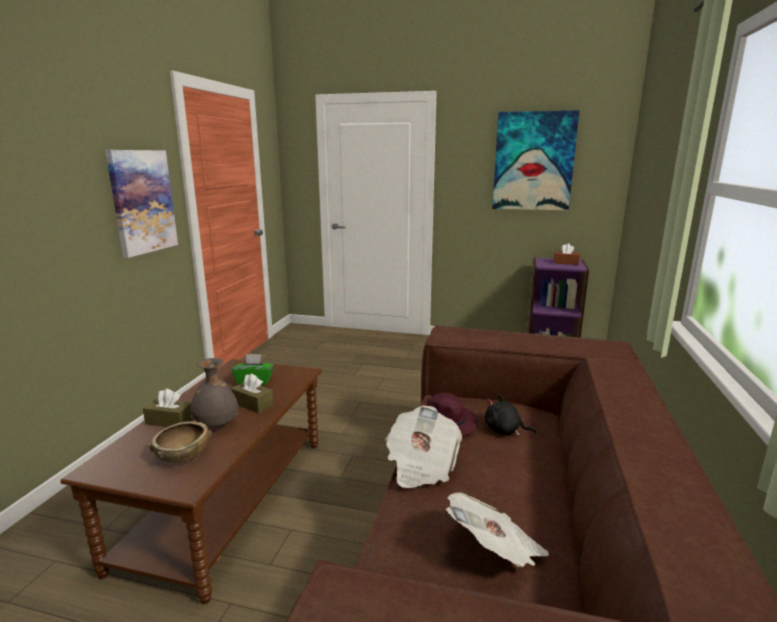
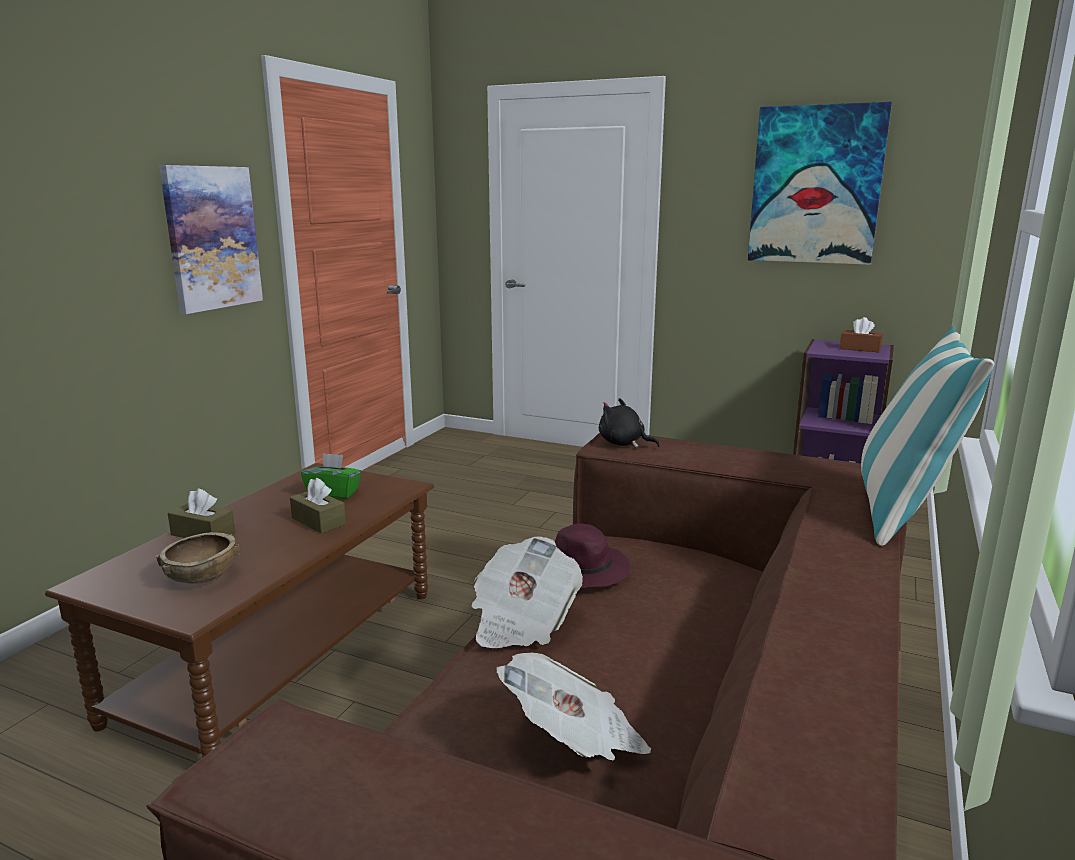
camera: 10 degrees right, 0 degrees up
(216, 426) = (259, 544): grey vase -> none
(505, 430) = (669, 587): black plush toy -> black plush toy (623, 444)
(648, 370) = (903, 511): none -> pillow

